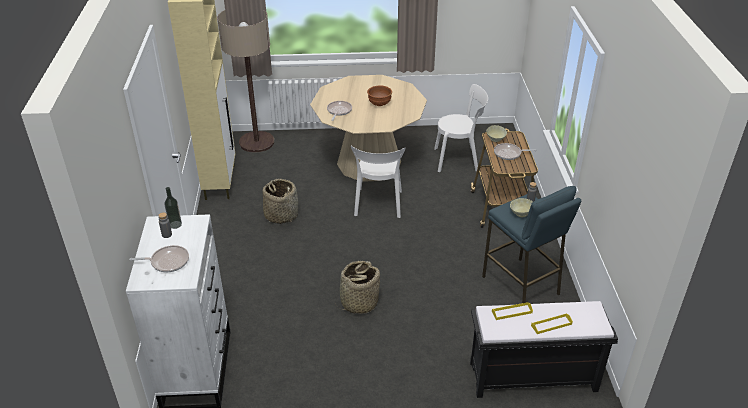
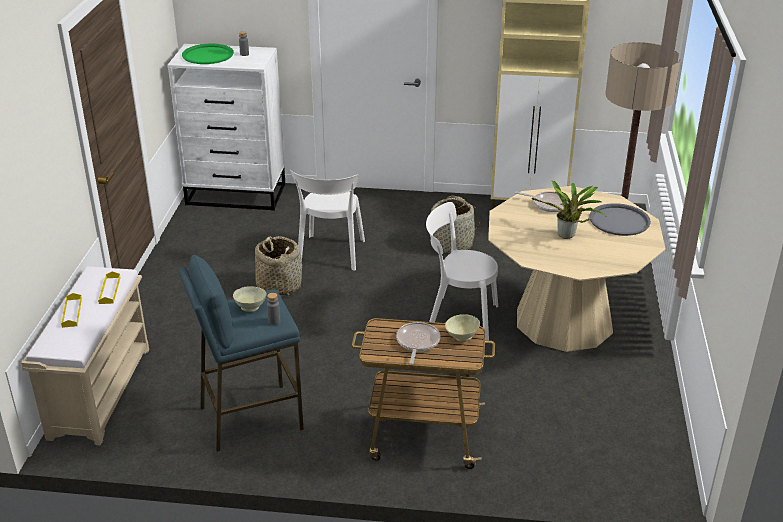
camera: 100 degrees right, 5 degrees down
(167, 261) = (208, 55): frying pan -> green tray
(175, 224) = (256, 57): bottle -> none
(353, 87) = (619, 220): none -> grey tray
(379, 104) = (567, 236): brown bowl -> potted plant
(458, 159) = (569, 414): white chair -> white chair (330, 254)
(531, 377) = (100, 391): black bench -> beige bench

